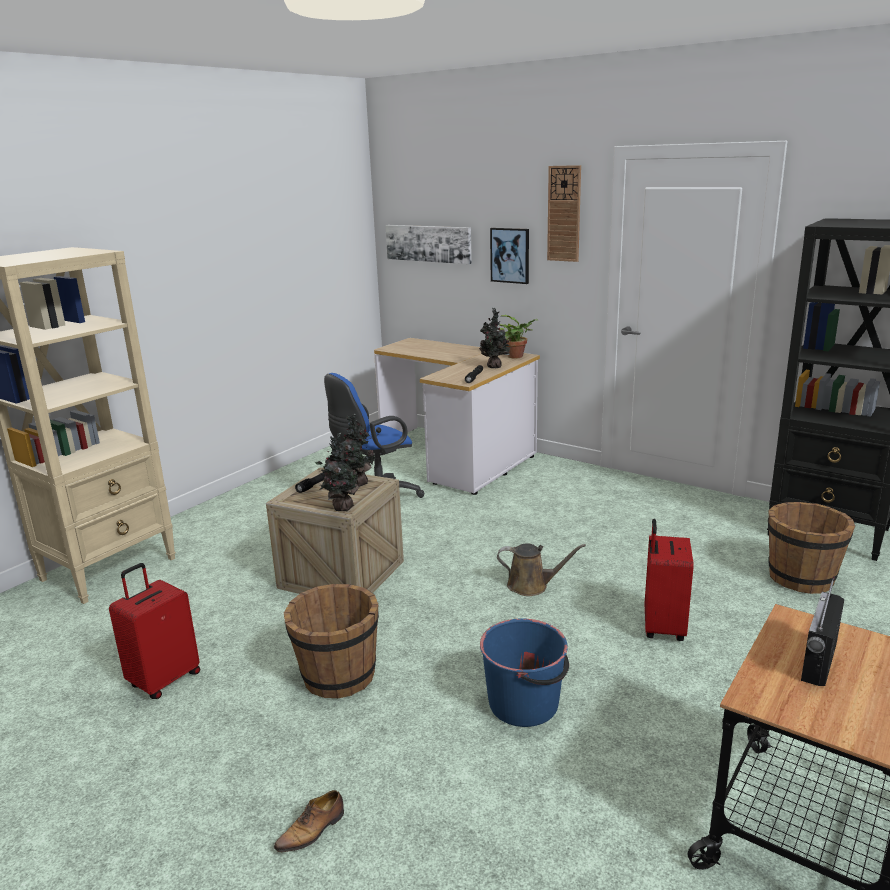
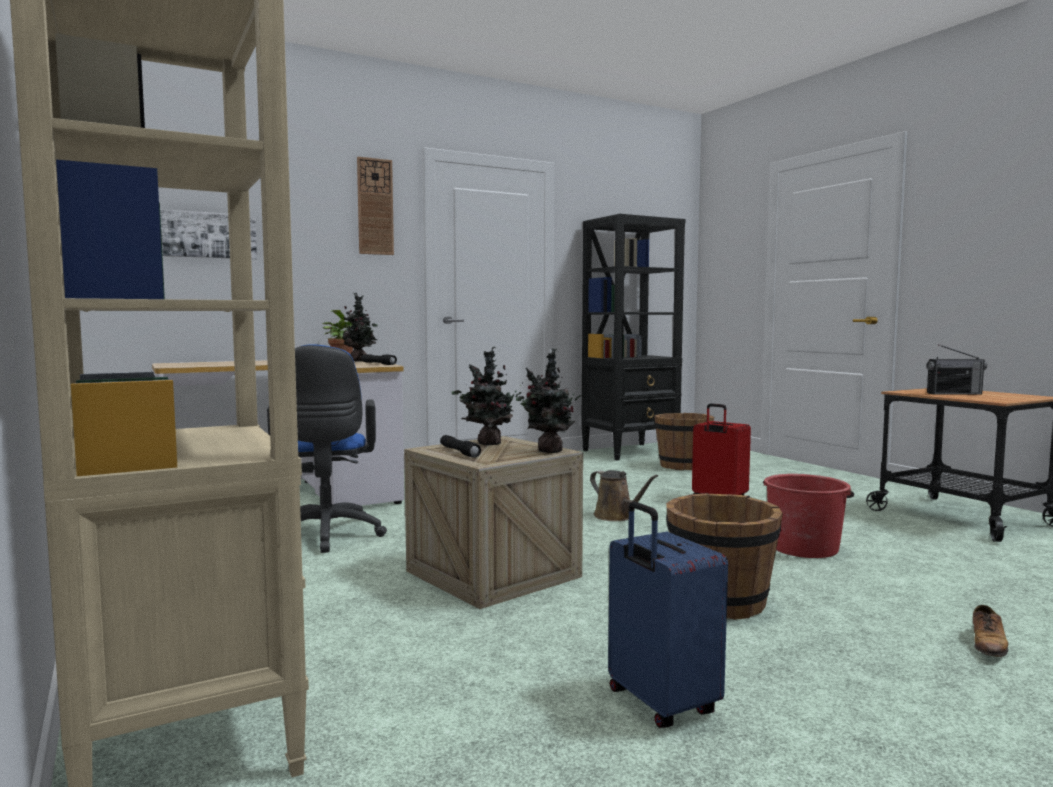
camera: 65 degrees left, 15 degrees down
(164, 680) = (659, 704): red suitcase -> blue suitcase
(312, 830) = (988, 645): shoe -> shoe turned 45 degrees clockwise
(510, 255) = (311, 249): picture -> none
(524, 704) = (804, 548): blue bucket -> red bucket
(531, 586) = (616, 516): brown watering can -> brown watering can turned 105 degrees clockwise
(818, 662) = (954, 394): radio -> radio turned 60 degrees counterclockwise

